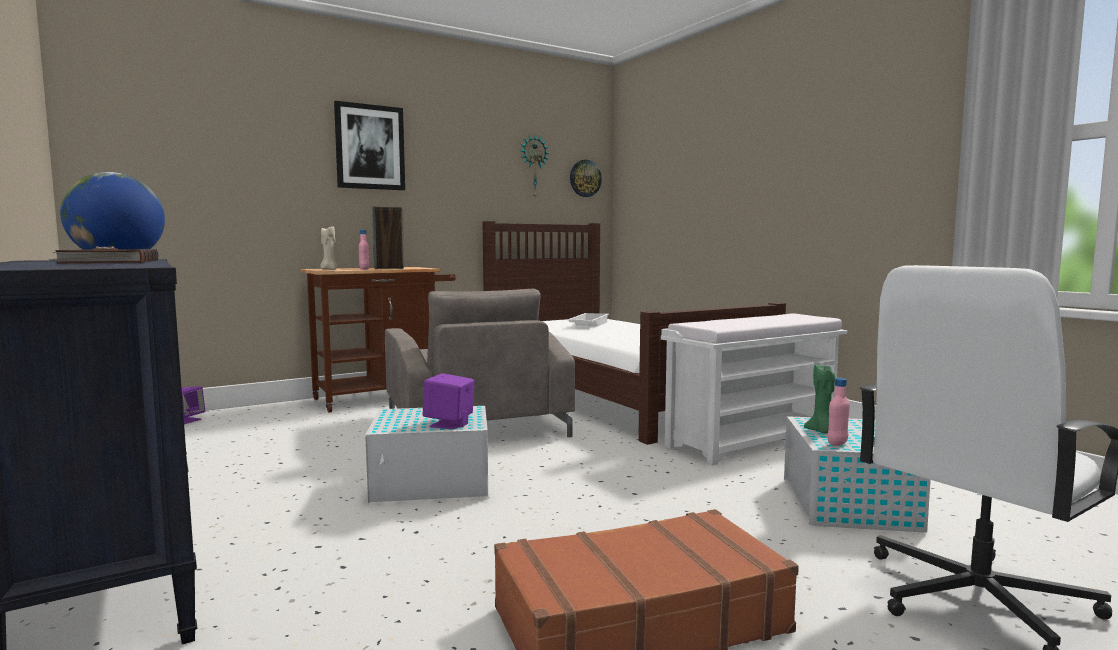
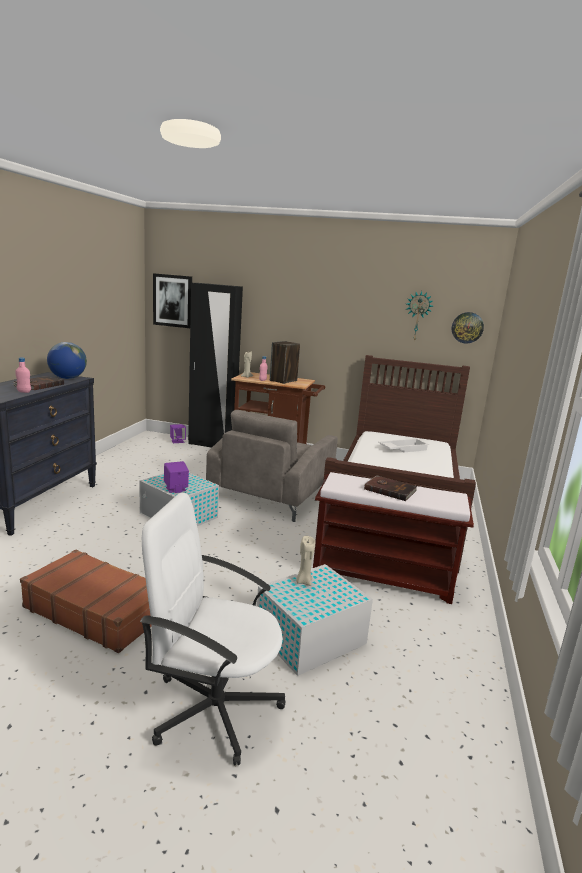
camera: 45 degrees right, 10 degrees up
(256, 409) = (211, 444): none -> black wardrobe
(370, 147) = (294, 300): picture -> picture (173, 300)
(752, 440) = (383, 576): white bench -> brown bench
(754, 320) = (390, 490): none -> brown book
(821, 431) = (303, 581): green candle -> beige candle
(837, 443) = (282, 591): pink bottle -> pink bottle (24, 392)

